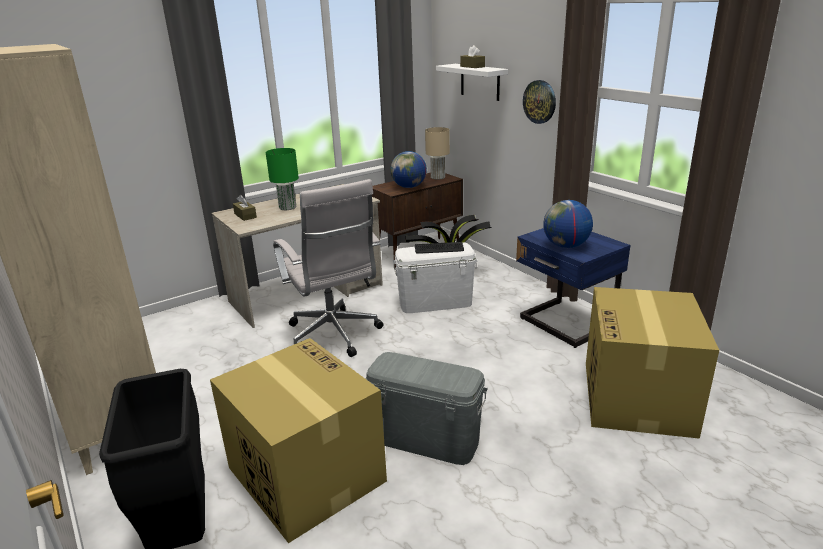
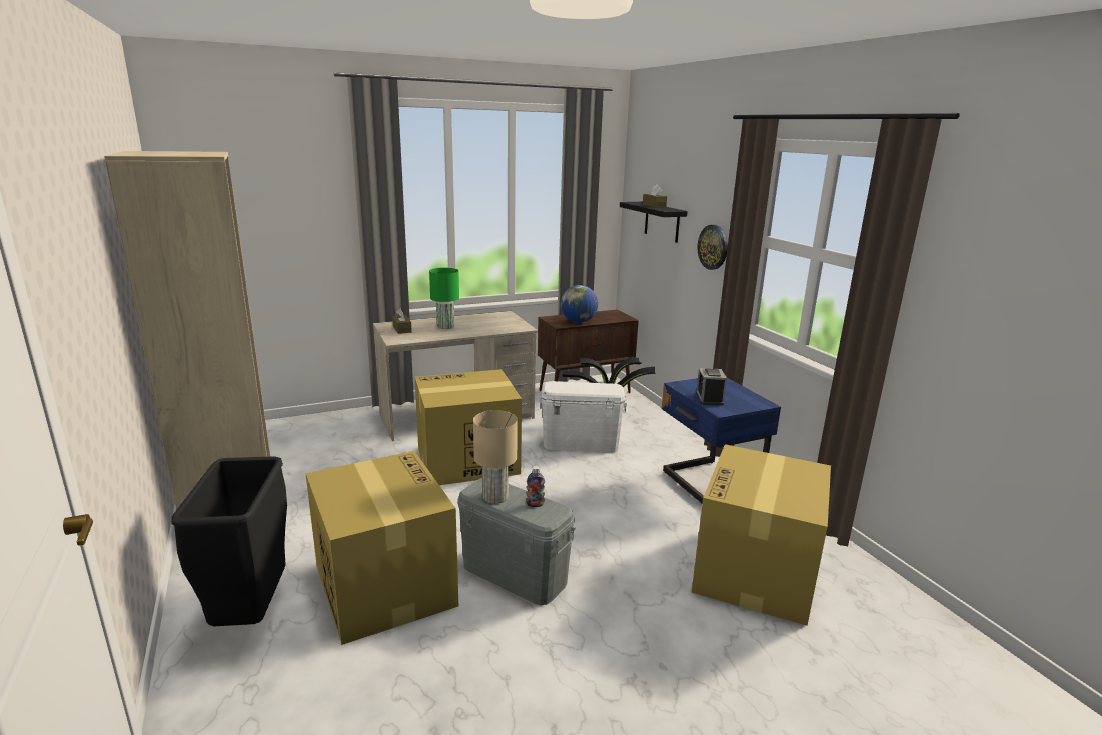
camera: 10 degrees right, 5 degrees down
(334, 336) = (466, 461): white office chair -> cardboard box
(438, 177) = (613, 316): beige table lamp -> beige table lamp (495, 497)
(439, 249) = (589, 387): keyboard -> none
(446, 372) = (535, 504): none -> bottle
(480, 82) = (662, 222): white shelf -> black shelf
(565, 246) = (709, 399): globe -> alarm clock

